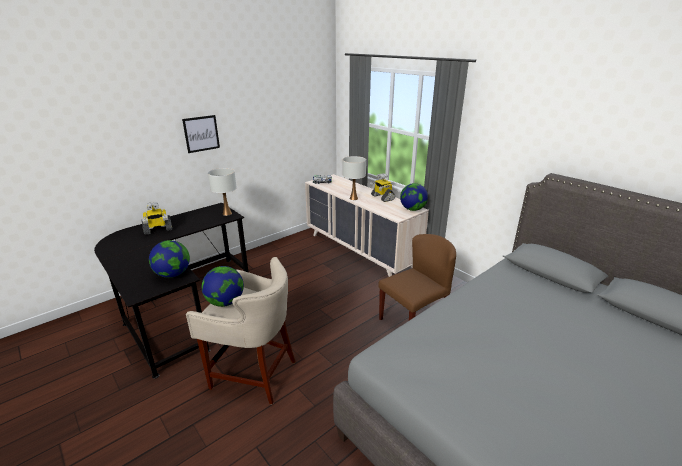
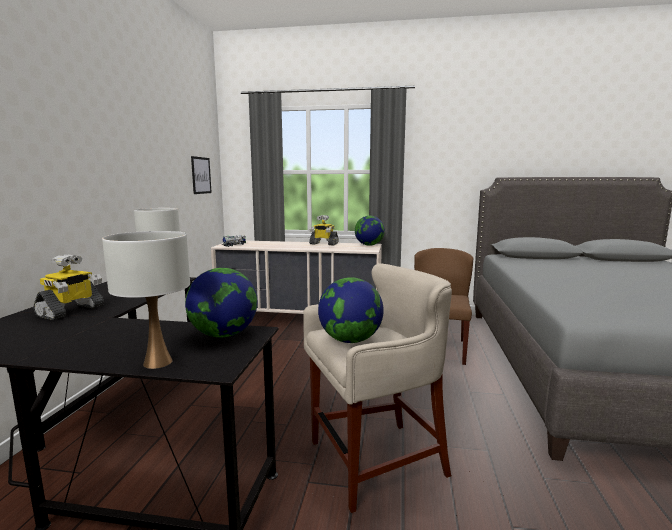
camera: 40 degrees left, 15 degrees down
(201, 133) = (98, 158): picture -> picture (201, 175)
(353, 198) = (297, 248): white table lamp -> white table lamp (157, 362)

